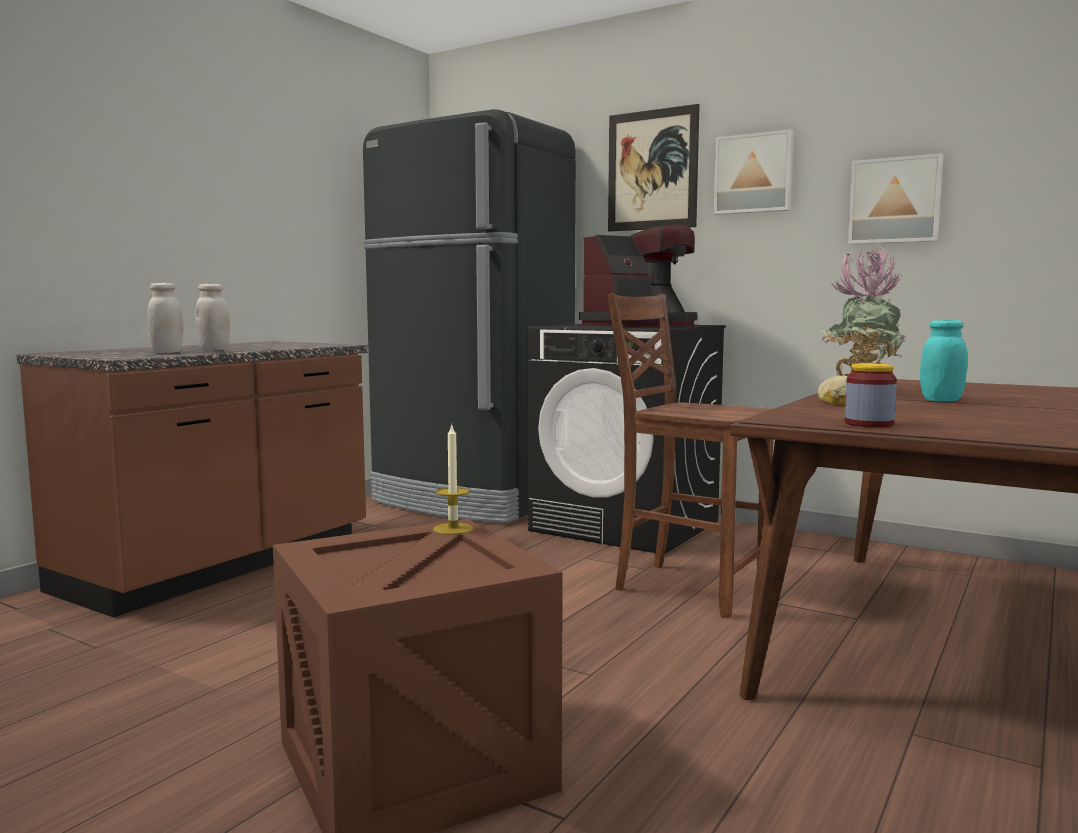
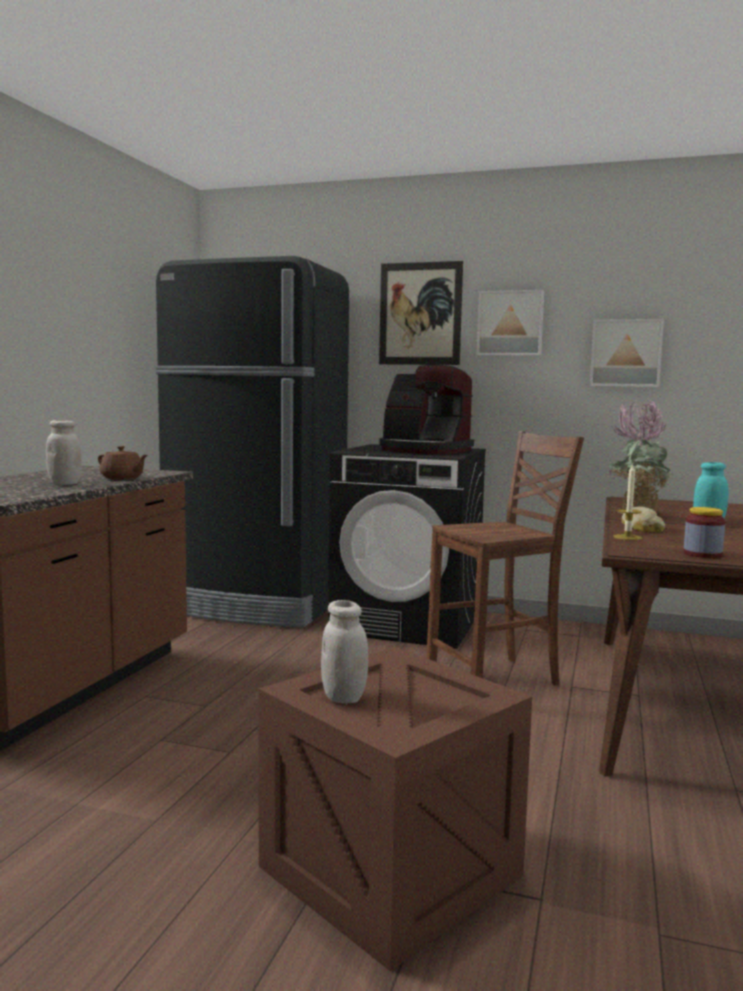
camera: 15 degrees left, 0 degrees up
(167, 352) = (29, 490): white jar -> white jar (343, 697)
(281, 347) = (122, 478): none -> brown teapot
(453, 529) = (396, 659): candle -> candle (627, 537)
(641, 325) = (424, 451): coffee machine -> coffee machine turned 75 degrees clockwise
(687, 587) = (496, 678): brown chair -> brown chair turned 135 degrees clockwise

